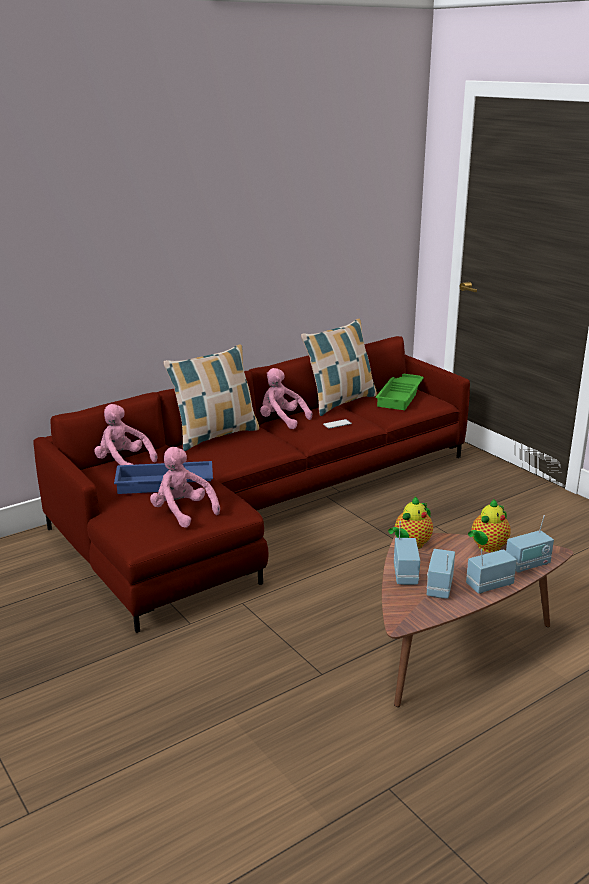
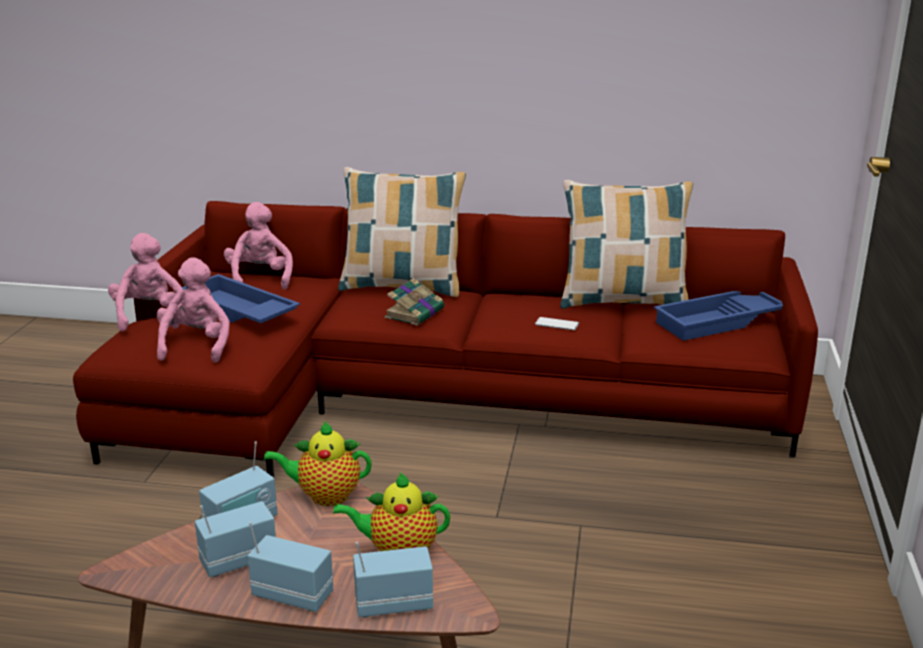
camera: 45 degrees right, 0 degrees up
(257, 446) = (415, 313): none -> book
(281, 420) = (504, 297): pink plush toy -> pink plush toy (149, 316)
(401, 396) = (719, 322): green tray -> blue tray
(527, 565) = (393, 604): radio -> radio turned 150 degrees clockwise

